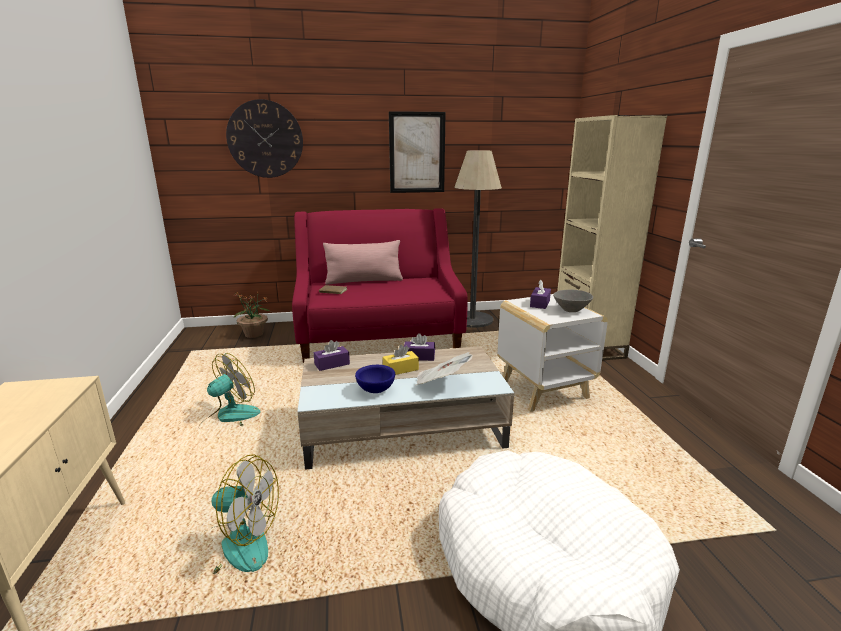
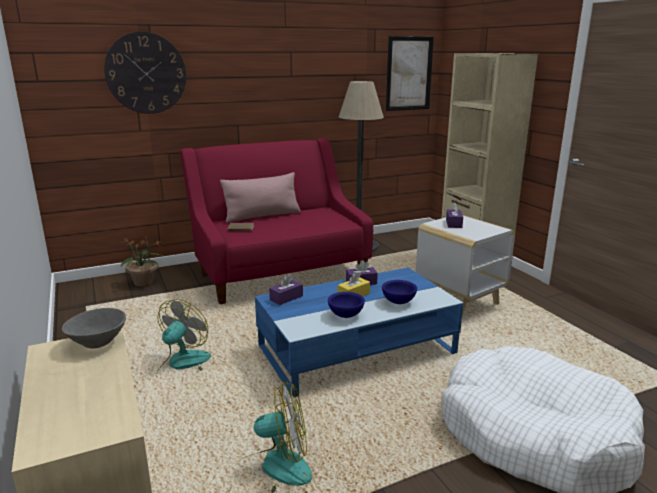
camera: 15 degrees left, 0 degrees up
(402, 427) = (356, 349): beige coffee table -> blue coffee table
(417, 153) = (298, 84): picture -> picture (409, 73)
(441, 382) = (398, 302): newspaper -> blue bowl
(570, 310) = (483, 227): grey bowl -> grey bowl (97, 342)

